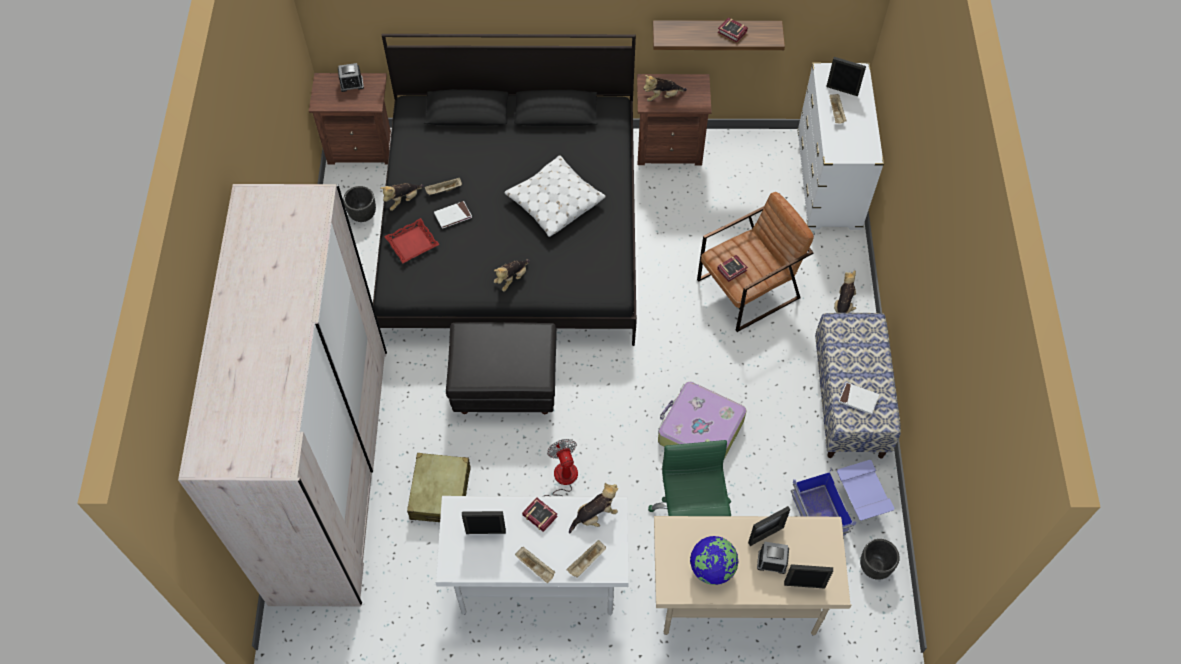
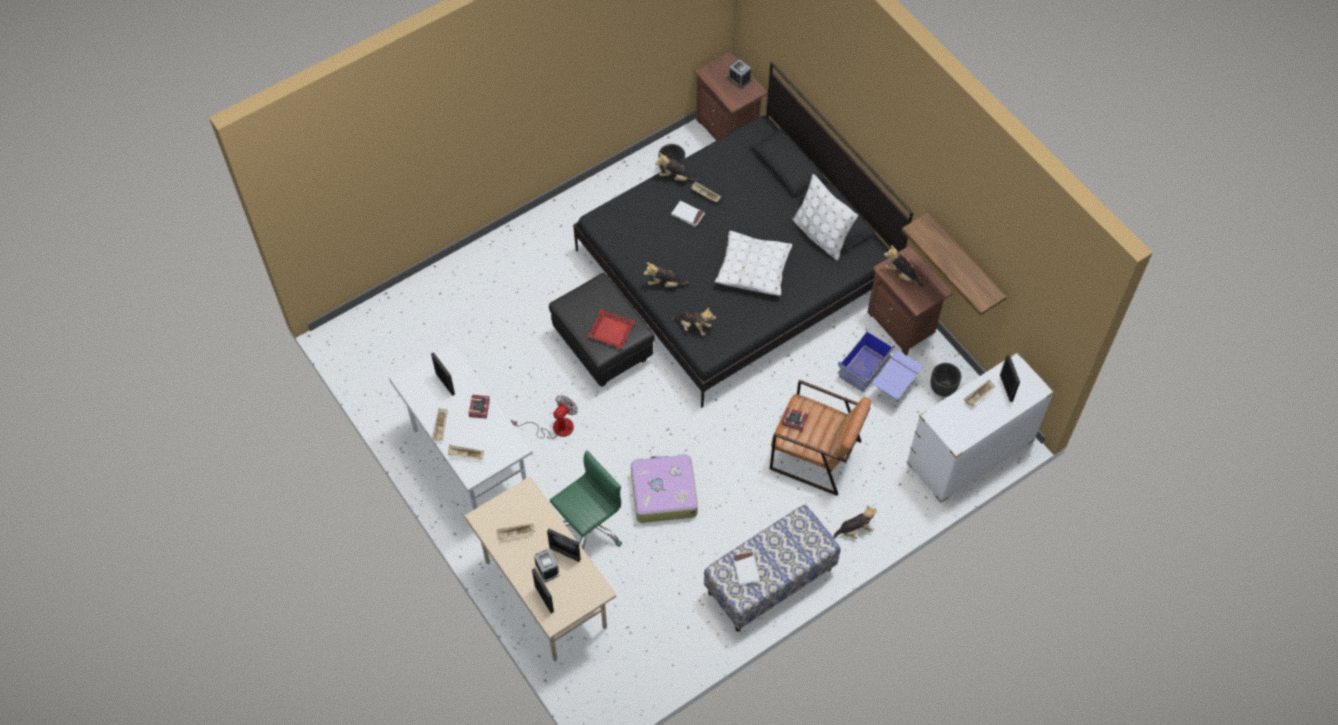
camera: 55 degrees right, 0 degrees up
(330, 473) = (458, 287): beige wardrobe -> none
(412, 243) = (644, 205): red tray -> red tray (611, 331)
(440, 493) = (491, 361): beige suitcase -> none
(563, 133) = (821, 235): none -> white pillow
(595, 515) = (503, 440): plush toy -> plush toy (693, 326)
(712, 568) = (515, 534): globe -> beige tray
(732, 33) = (962, 271): book -> none
(838, 509) = (668, 623): blue storage box -> blue storage box (878, 378)
(874, 566) = (639, 674): black planter -> black planter (943, 388)

